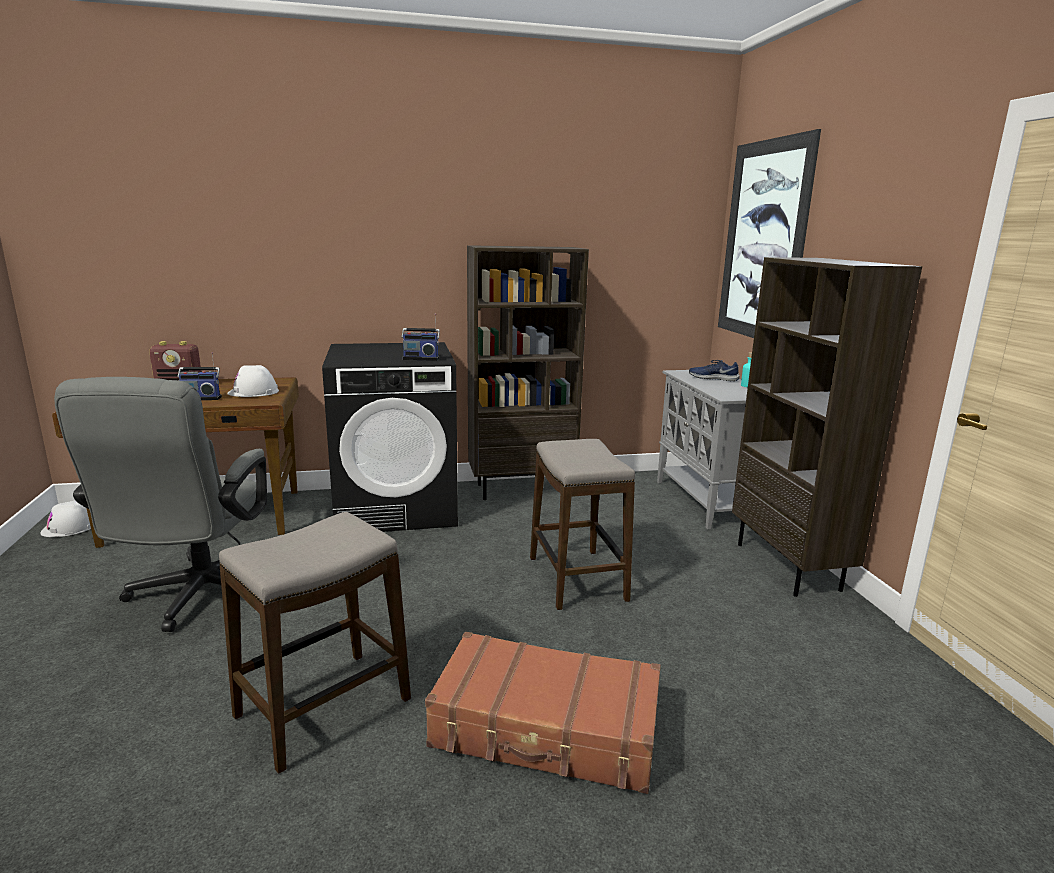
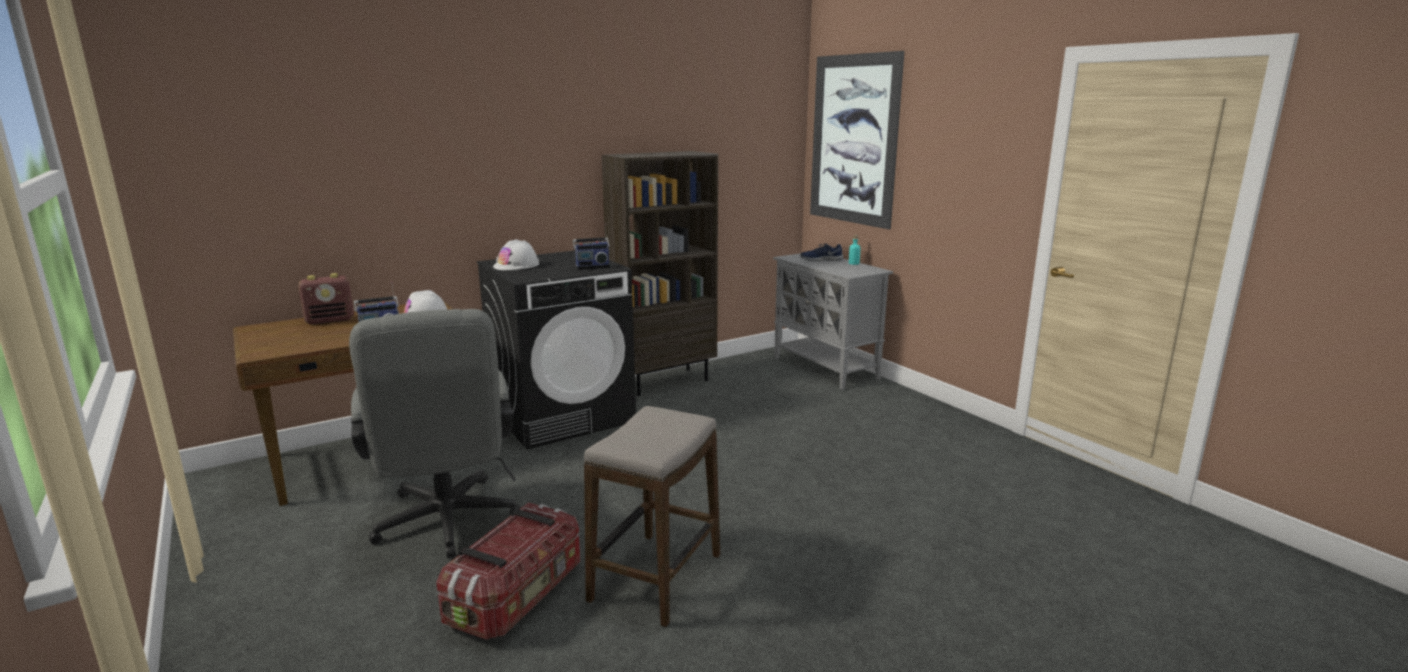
camera: 20 degrees left, 0 degrees up
(69, 527) = (222, 494): white hard hat -> white hard hat (516, 265)
(182, 691) = (518, 596): none -> storage box
(546, 730) = (837, 550): brown suitcase -> none
(576, 579) = (772, 445): stool -> none
(789, 567) = (920, 407): brown bookcase -> none

